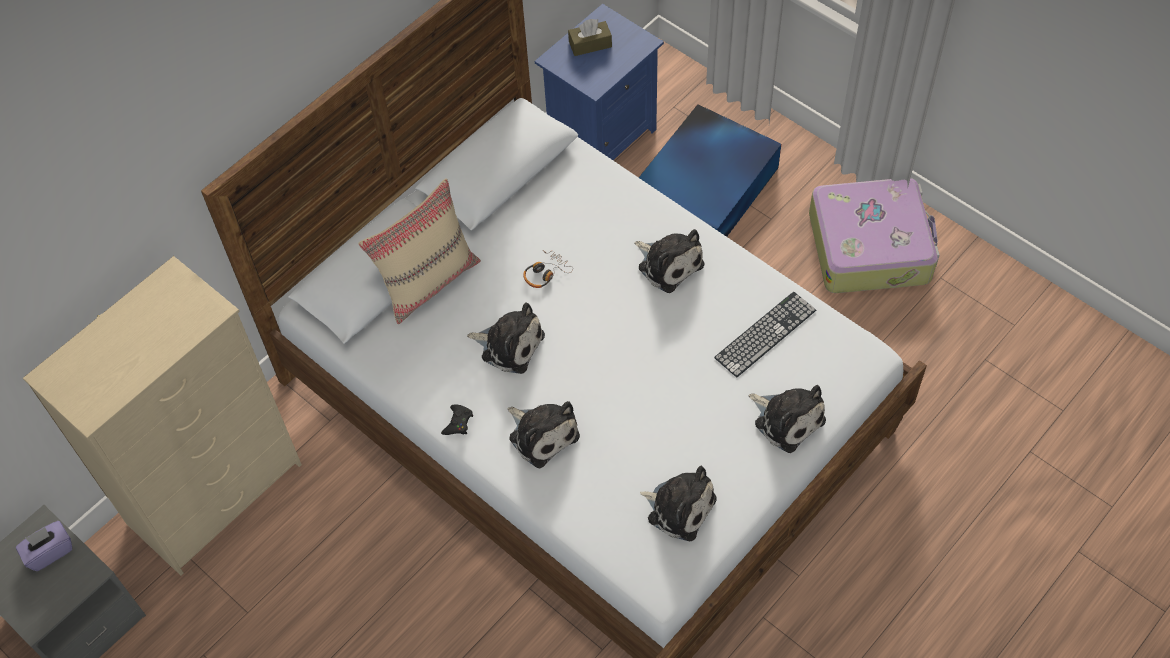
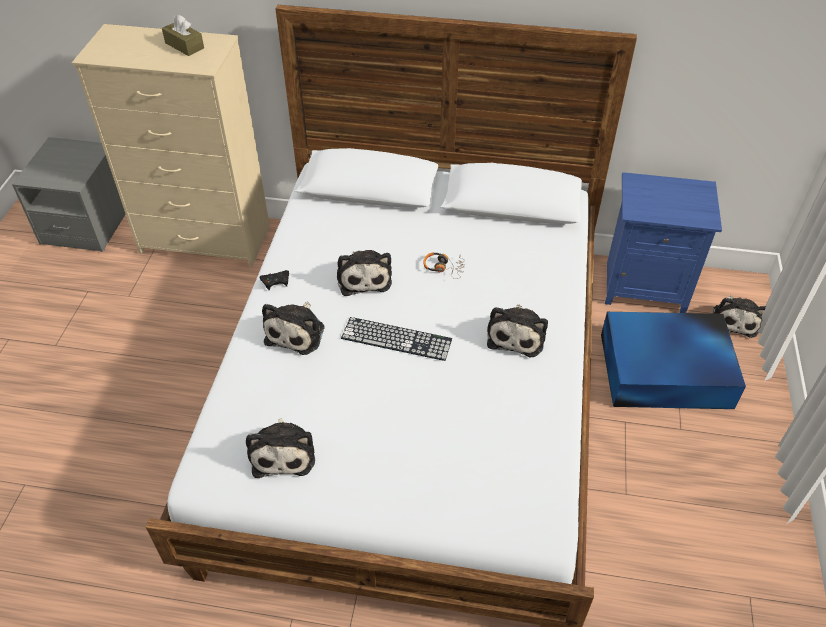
camera: 55 degrees right, 10 degrees down
(50, 552) = (80, 161): purple tissue box -> none
(428, 281) = (384, 212): beige pillow -> none
(590, 44) = (670, 192): brown tissue box -> brown tissue box (184, 45)
(765, 334) = (503, 433): keyboard -> keyboard (396, 339)
(787, 419) = (426, 492): plush toy -> plush toy (734, 320)
(870, 246) = (726, 518): suitcase -> none

